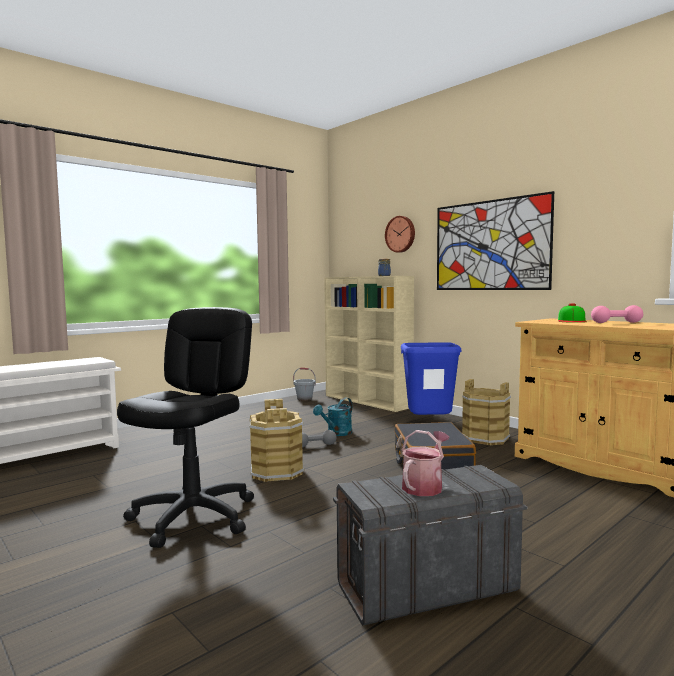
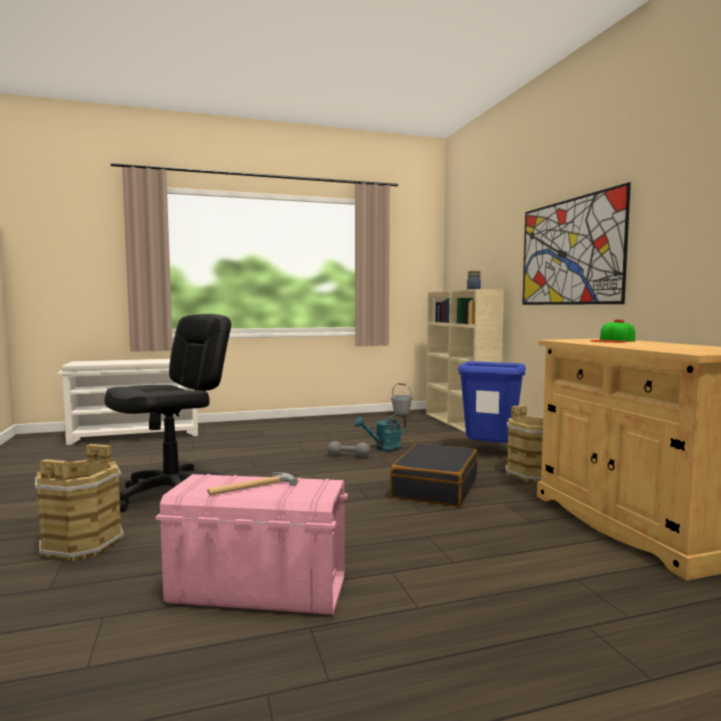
camera: 25 degrees right, 0 degrees up
(277, 471) = (283, 472): brown bucket -> brown bucket (82, 544)
(401, 234) = (496, 243): wall clock -> none
(424, 486) = (251, 487): watering can -> hammer
(425, 588) = (258, 590): grey storage box -> pink storage box
(616, 322) = (657, 344): pink dumbbell -> none

